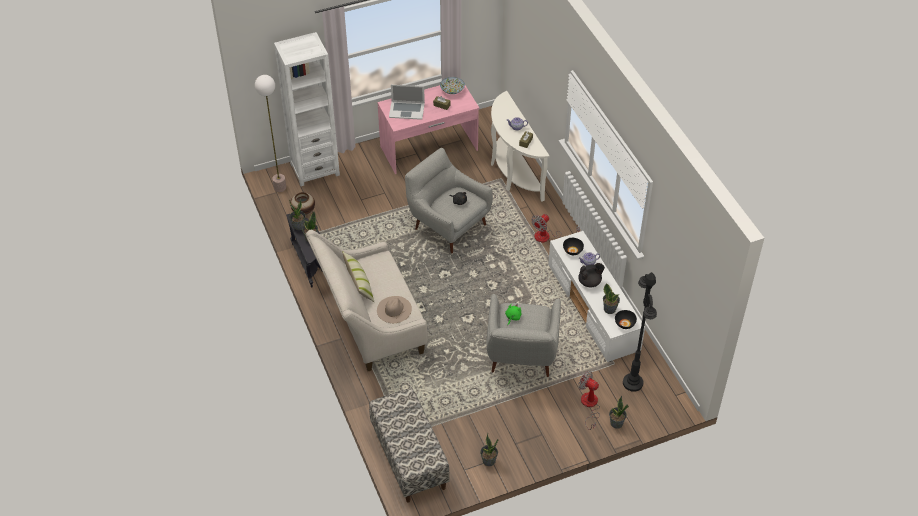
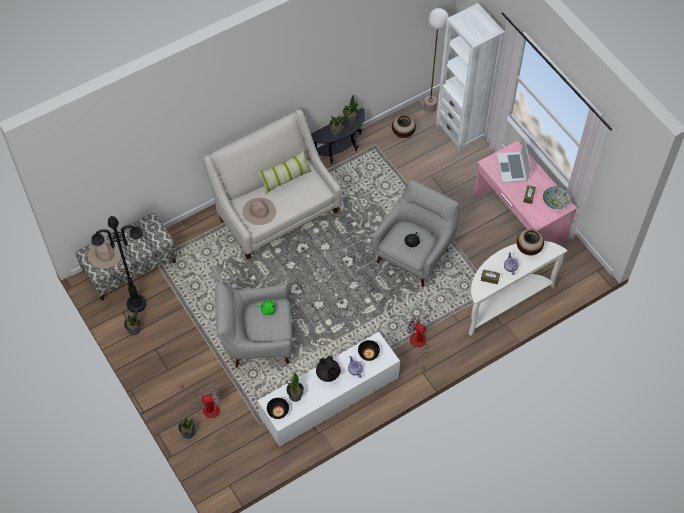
camera: 80 degrees right, 10 degrees up
(414, 450) = (105, 254): none -> beige hat
(500, 113) = (528, 248): none -> vase
(589, 405) = (206, 407): fan -> fan turned 45 degrees clockwise
(633, 383) = (238, 444): black floor lamp -> black floor lamp (136, 304)

